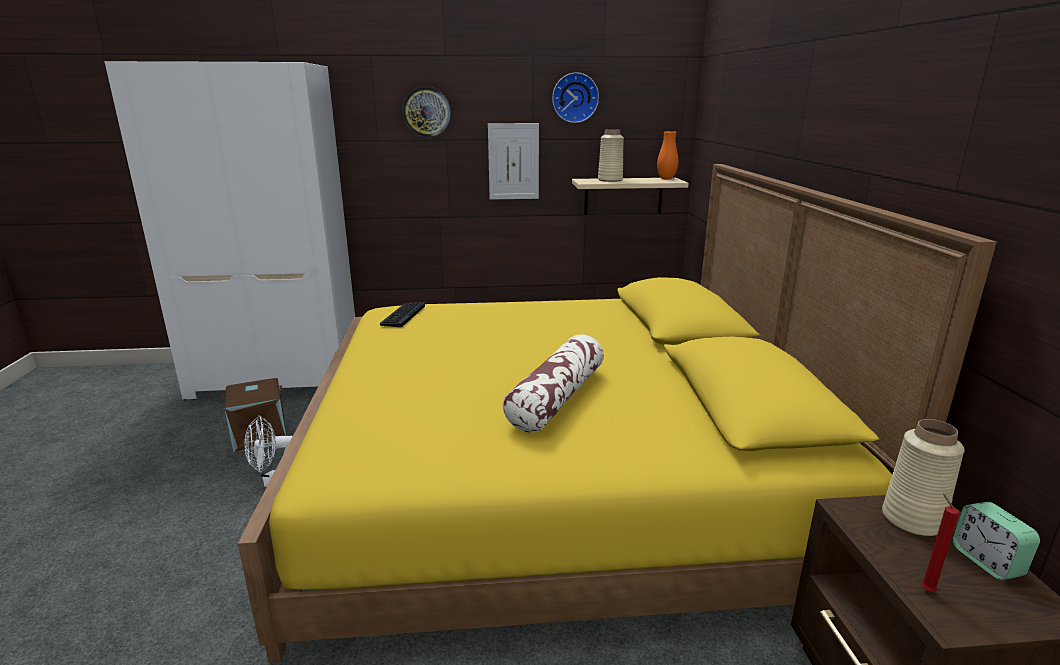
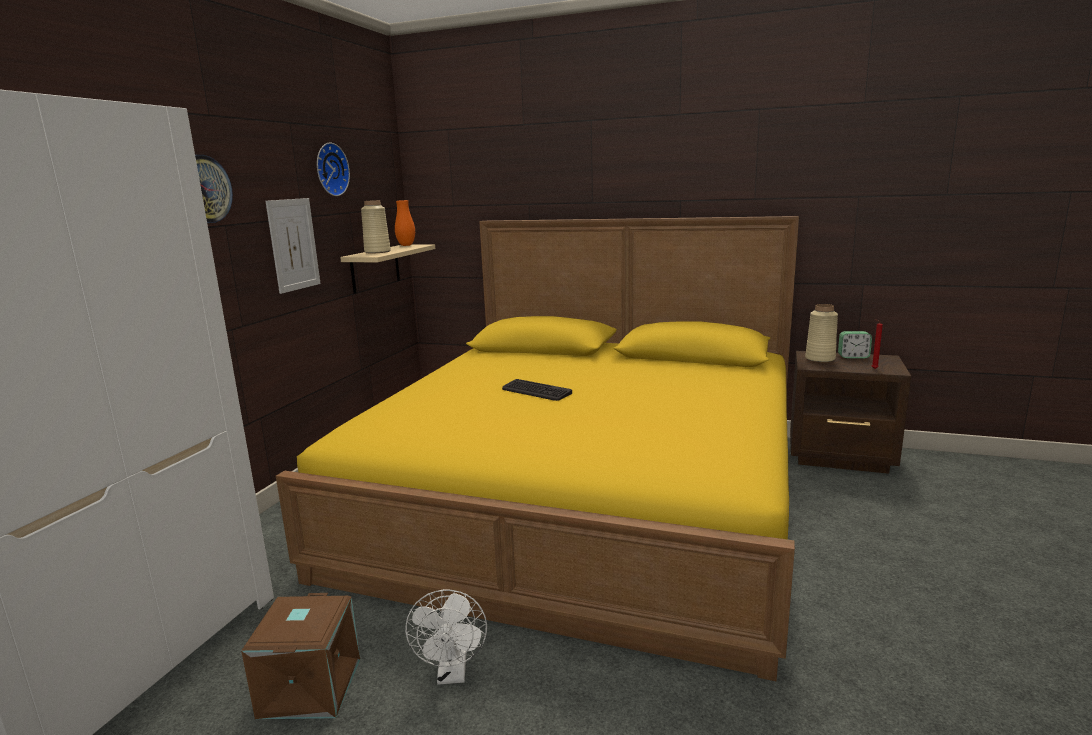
camera: 65 degrees left, 5 degrees down
(403, 315) = (390, 426): keyboard -> keyboard (536, 391)
(557, 398) = (659, 392): pillow -> none

